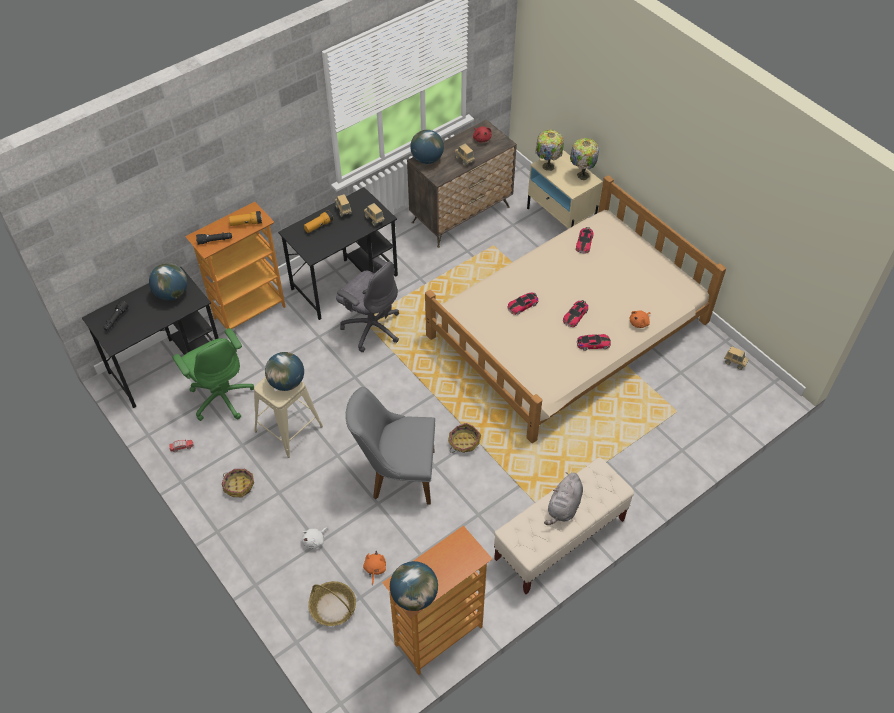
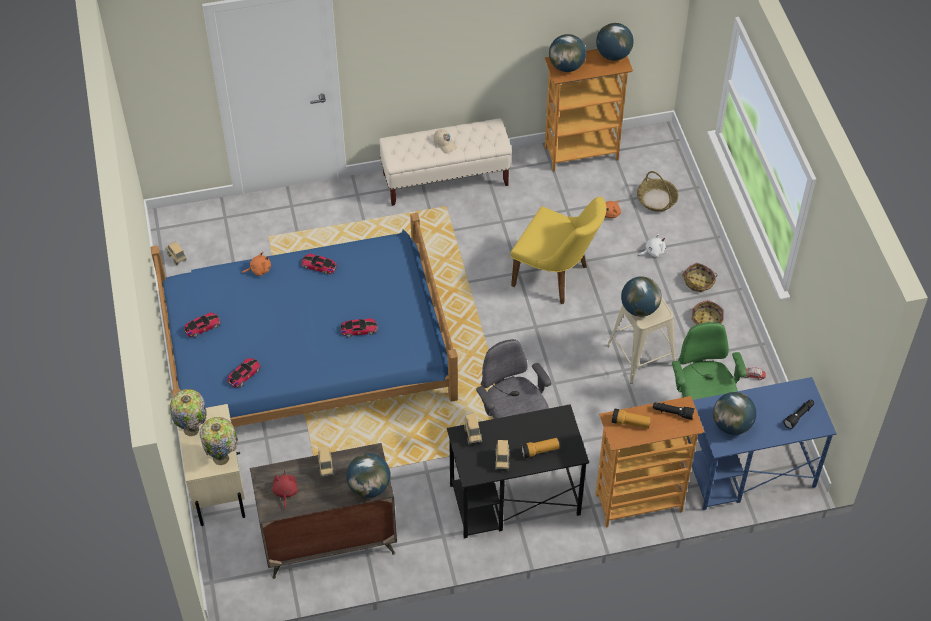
camera: 155 degrees left, 0 degrees up
(167, 364) = (748, 472): black desk -> blue desk
(396, 474) = (556, 277): grey chair -> yellow chair
(461, 555) = (566, 66): none -> globe
(463, 442) = (480, 282): basket -> basket (699, 282)
(564, 507) = (445, 144): grey plush toy -> beige cap
(567, 329) = (308, 350): beige bed -> blue bed
(575, 315) = (315, 299): toy car -> toy car (202, 327)

